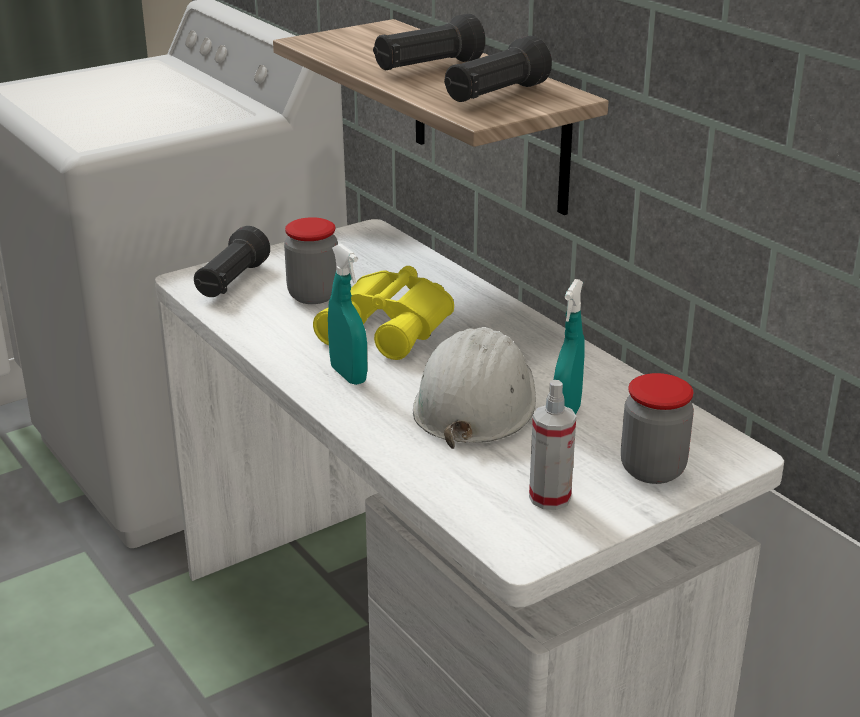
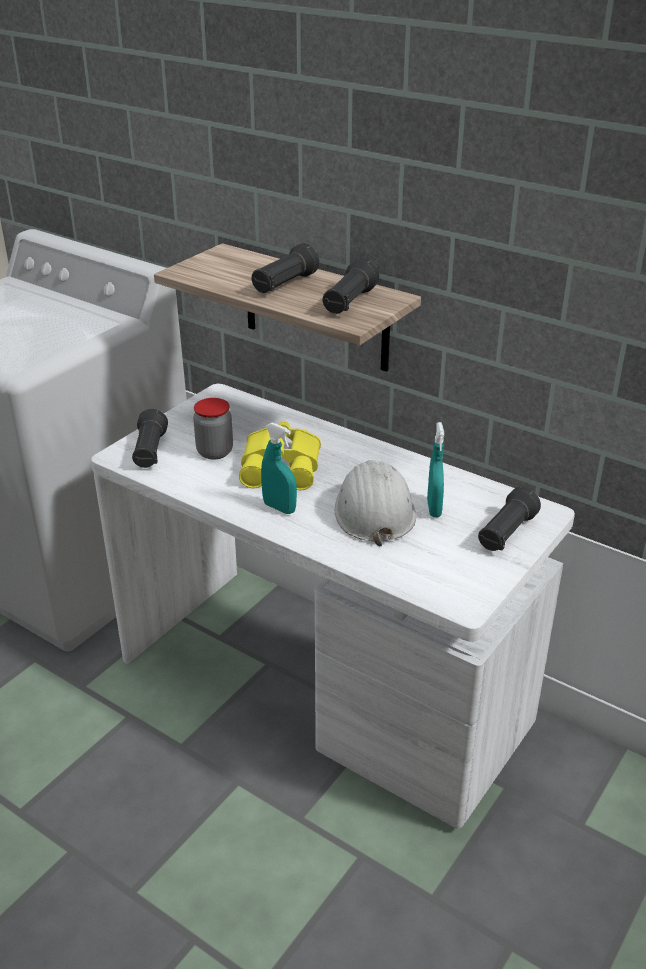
camera: 20 degrees left, 5 degrees up
(549, 497) = (458, 566): spray bottle -> none
(652, 470) = (505, 534): jar -> black flashlight

